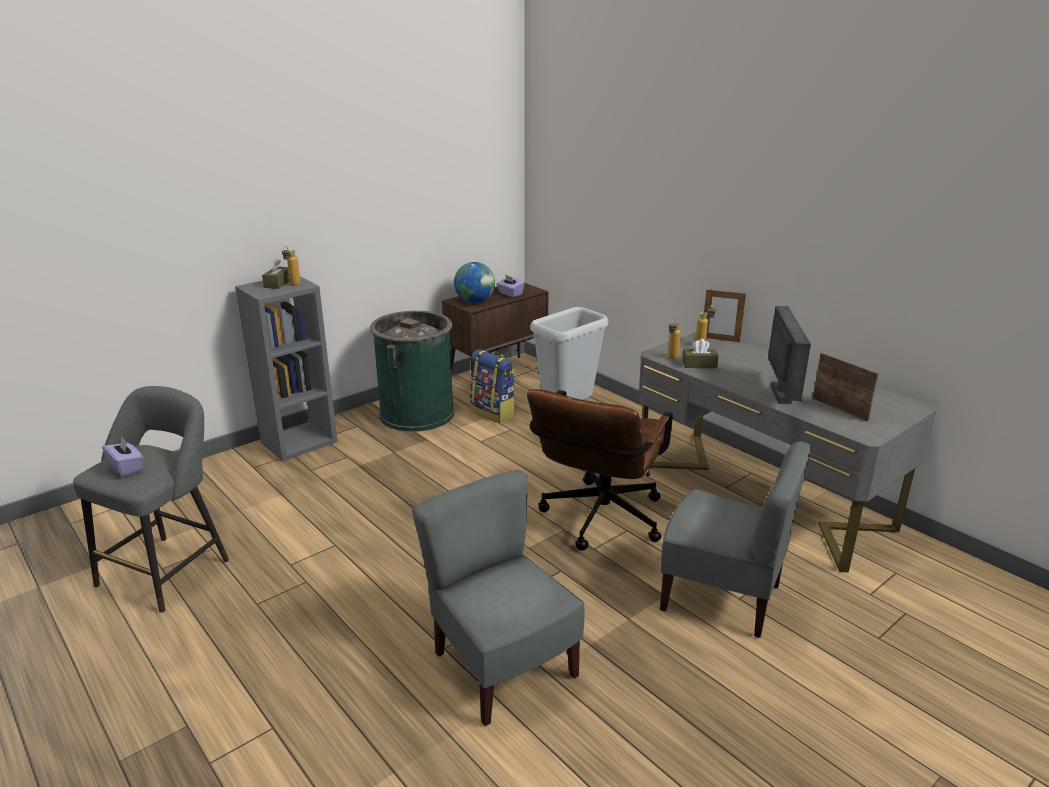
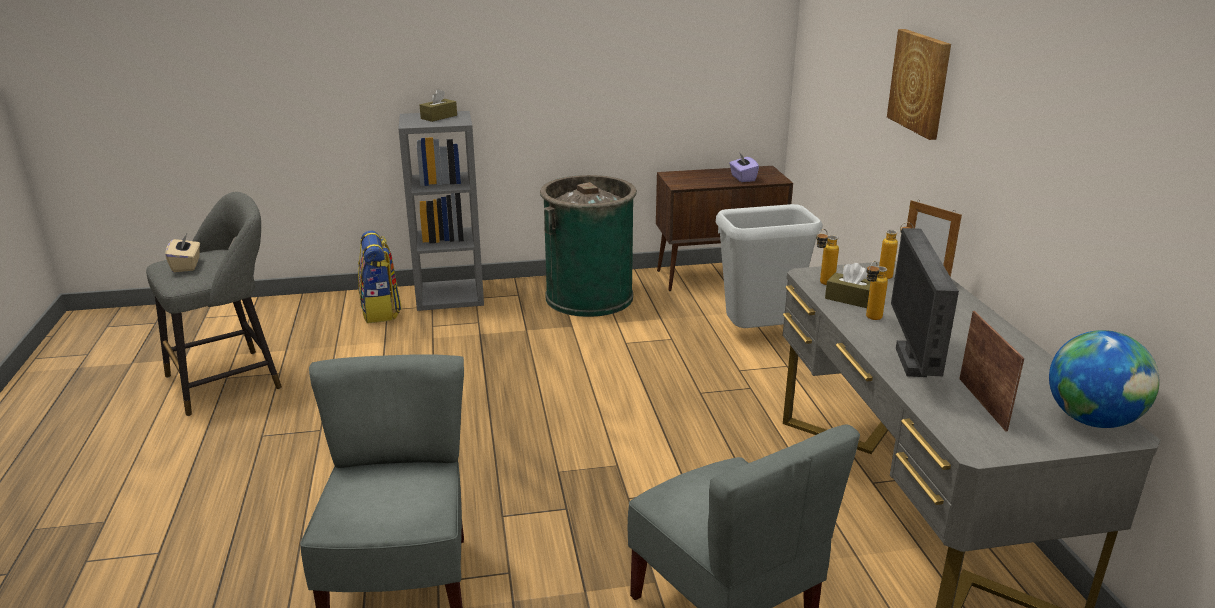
camera: 30 degrees right, 0 degrees up
(126, 468) = (187, 265): purple tissue box -> beige tissue box
(293, 285) = (449, 120): bottle -> bottle (870, 319)
(475, 302) = (690, 180): globe -> globe (1091, 420)
(494, 413) = (671, 316): backpack -> backpack (381, 311)
(598, 522) = (664, 470): brown office chair -> none
(680, 207) = (920, 82): none -> picture
(779, 395) = (913, 362): monitor -> monitor turned 150 degrees clockwise

